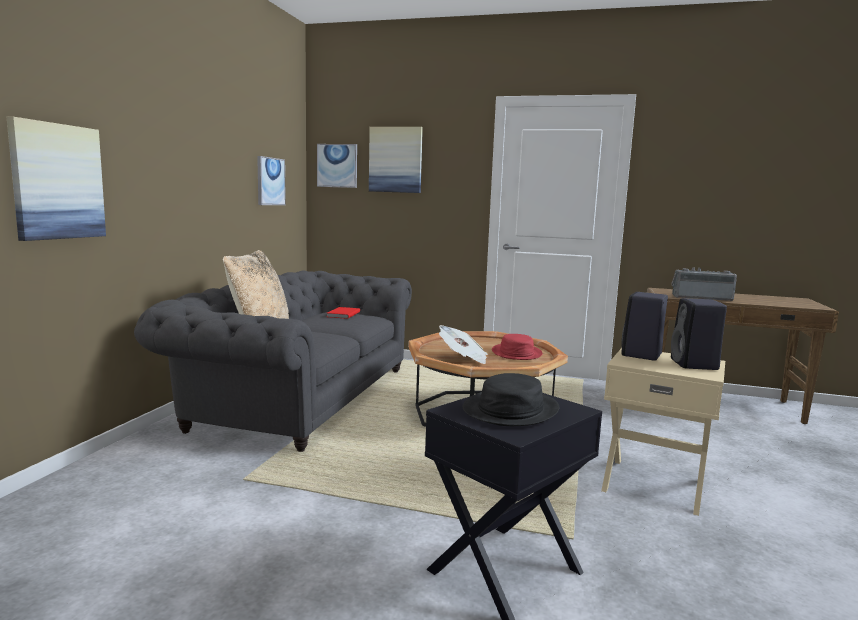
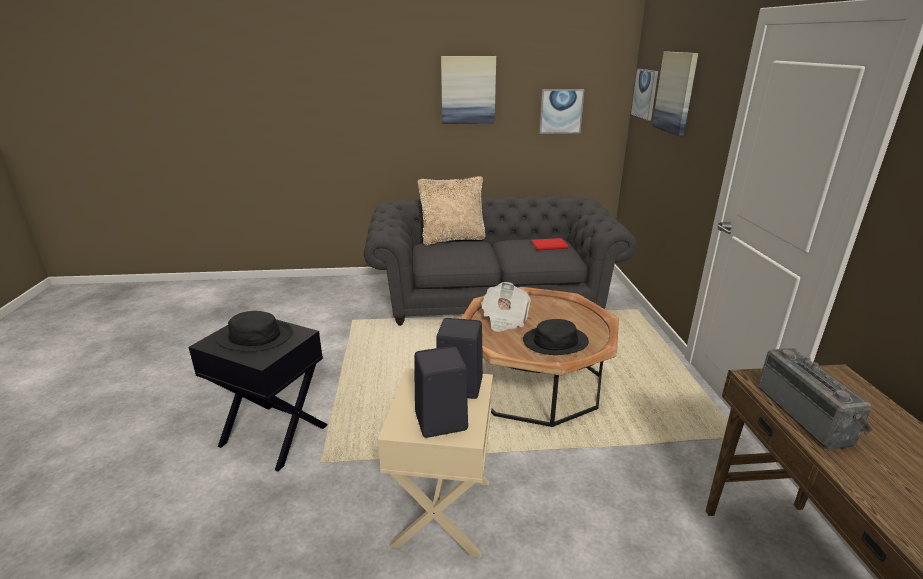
camera: 70 degrees right, 15 degrees up
(57, 181) = (338, 123): picture -> picture (468, 90)
(516, 353) = (555, 341): red hat -> black hat

